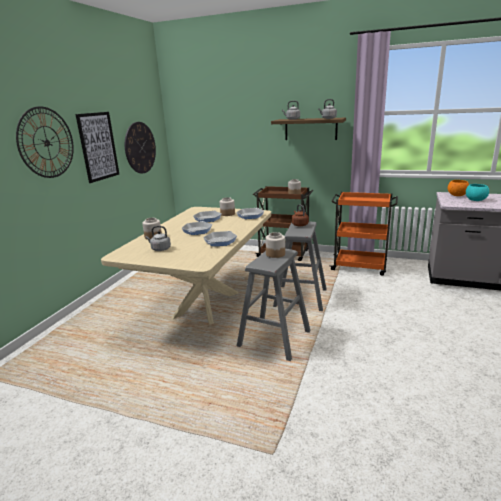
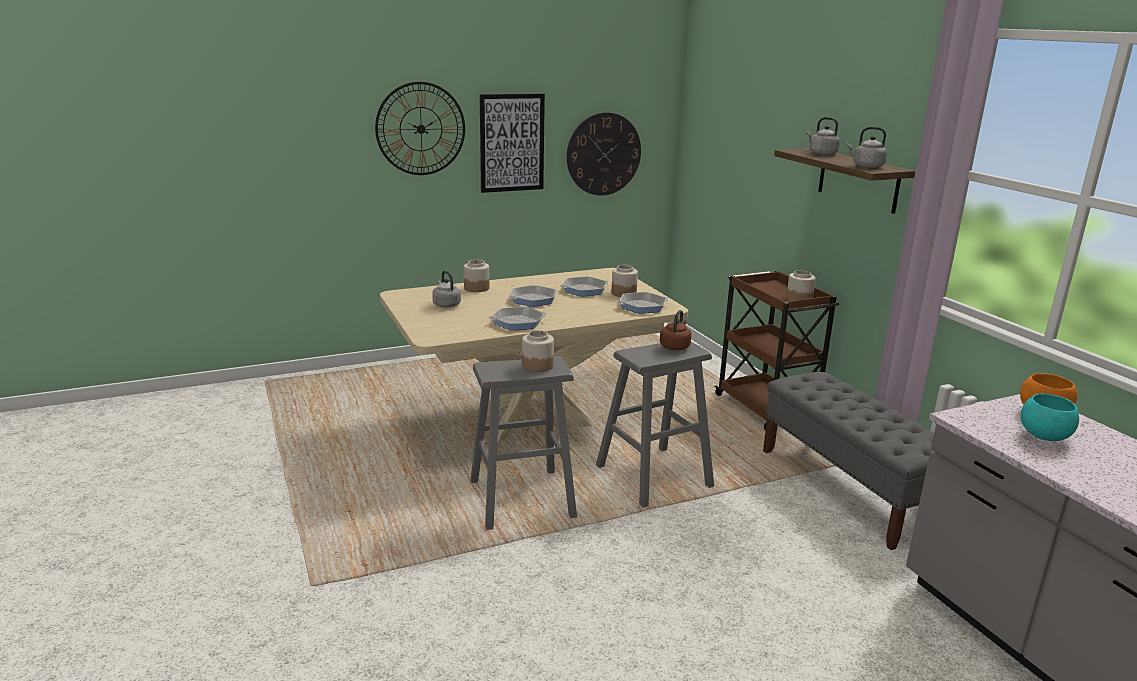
camera: 45 degrees right, 0 degrees up
(360, 266) = (849, 489): orange cart -> grey bench

